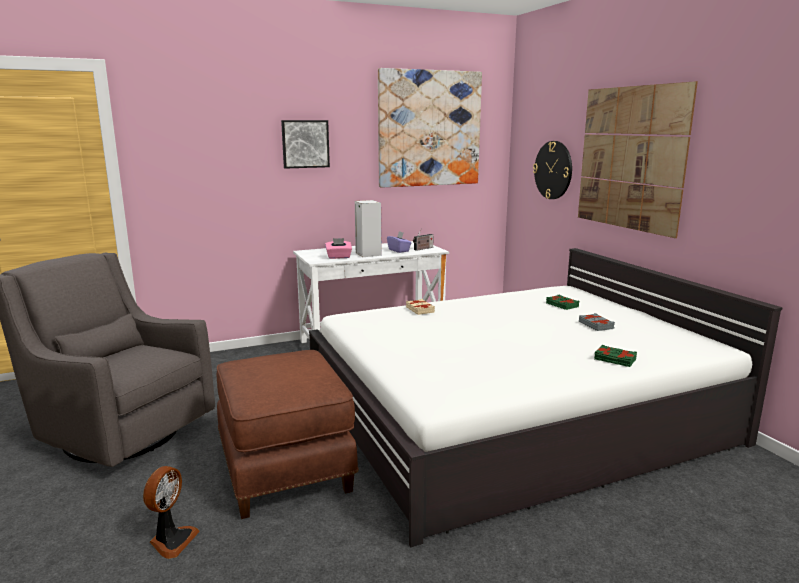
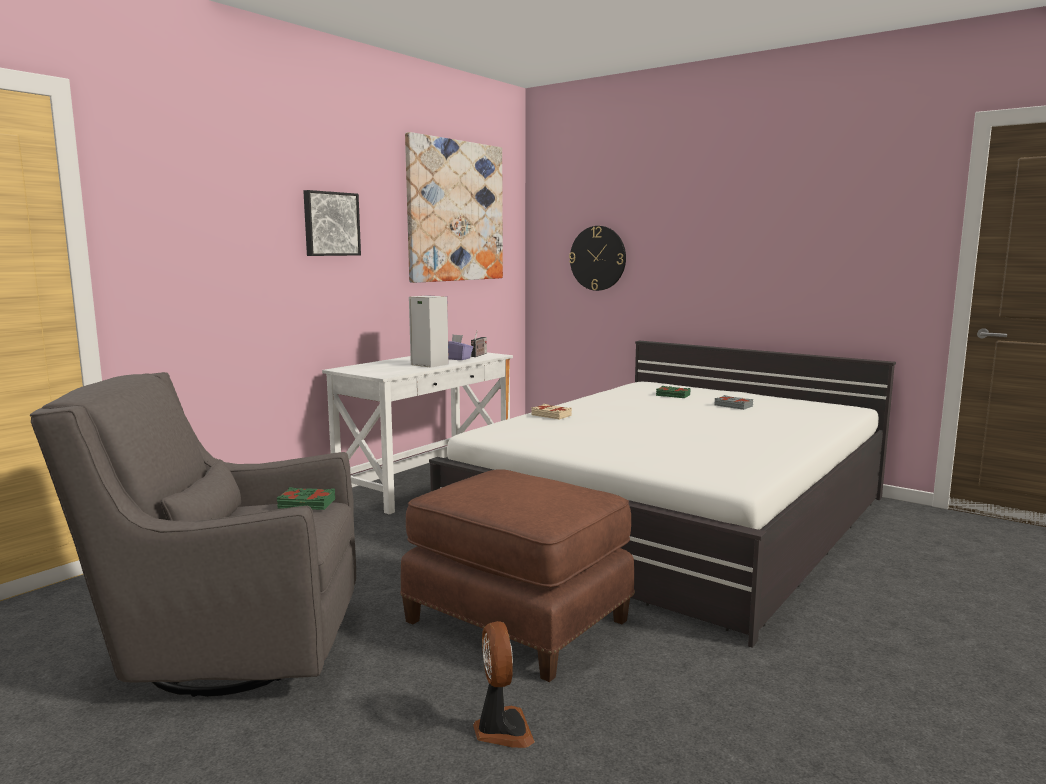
camera: 30 degrees left, 5 degrees down
(338, 257) = (401, 370): pink tissue box -> none
(614, 359) = (801, 426): green book -> green book (306, 504)
(631, 158) = (706, 238): picture -> none

